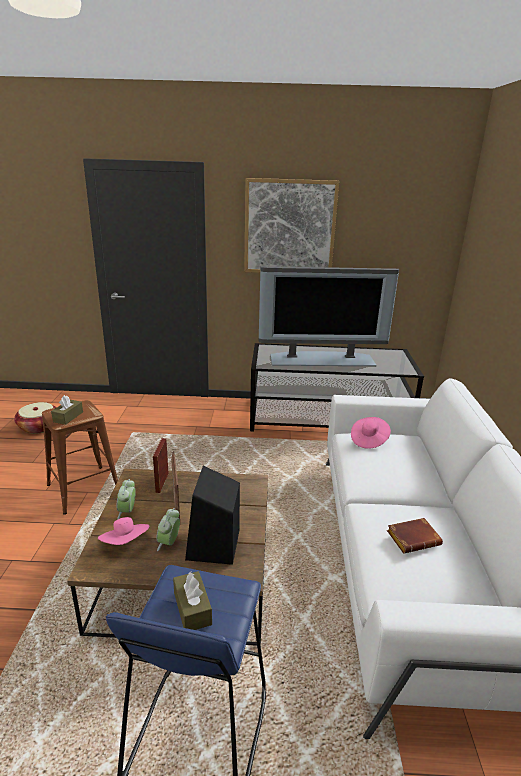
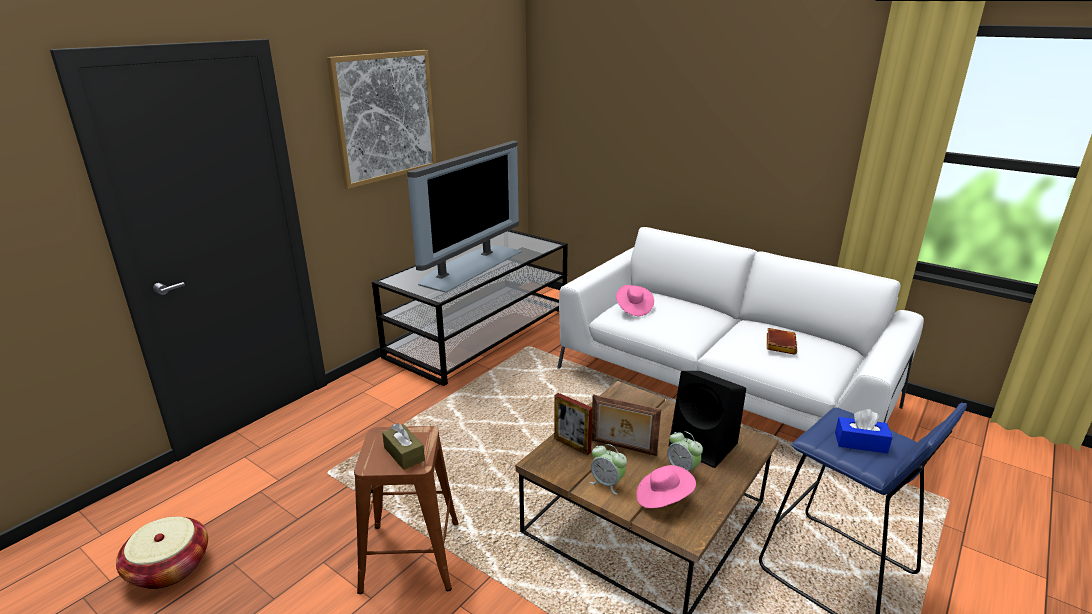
camera: 55 degrees left, 0 degrees up
(192, 608) = (860, 443): brown tissue box -> blue tissue box

